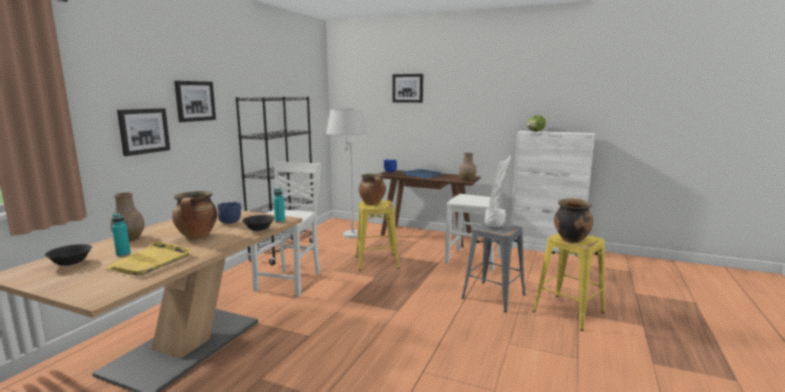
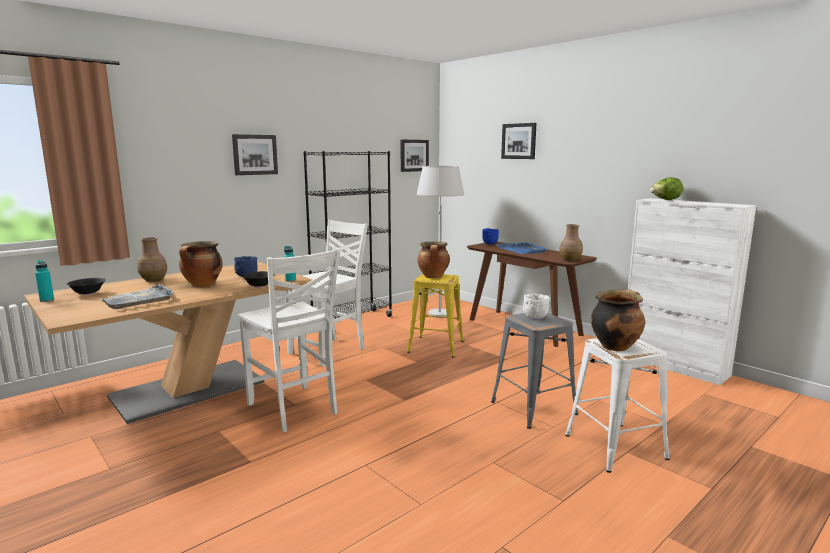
camera: 25 degrees right, 0 degrees up
(123, 254) = (130, 291): turquoise bottle -> turquoise bottle (47, 300)
(143, 131) = (196, 182): picture -> picture (414, 155)
(151, 261) = (139, 300): yellow tray -> grey tray
(475, 260) = (555, 364): white chair -> white chair (293, 409)
(569, 311) = (616, 446): yellow stool -> white stool

